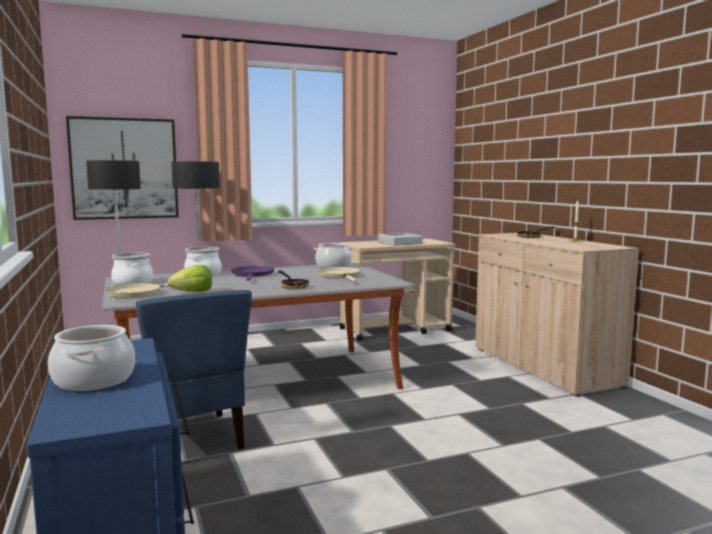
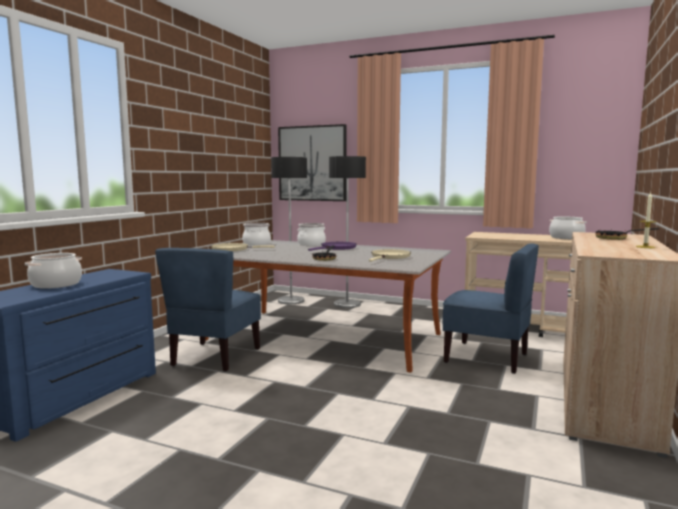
camera: 45 degrees right, 0 degrees up
(193, 292) = (258, 253): lettuce -> none
(333, 266) = (416, 250): cooking pot -> cooking pot (566, 237)
(400, 243) = (526, 237): grey tray -> none
(425, 360) = (486, 358): none -> blue chair

